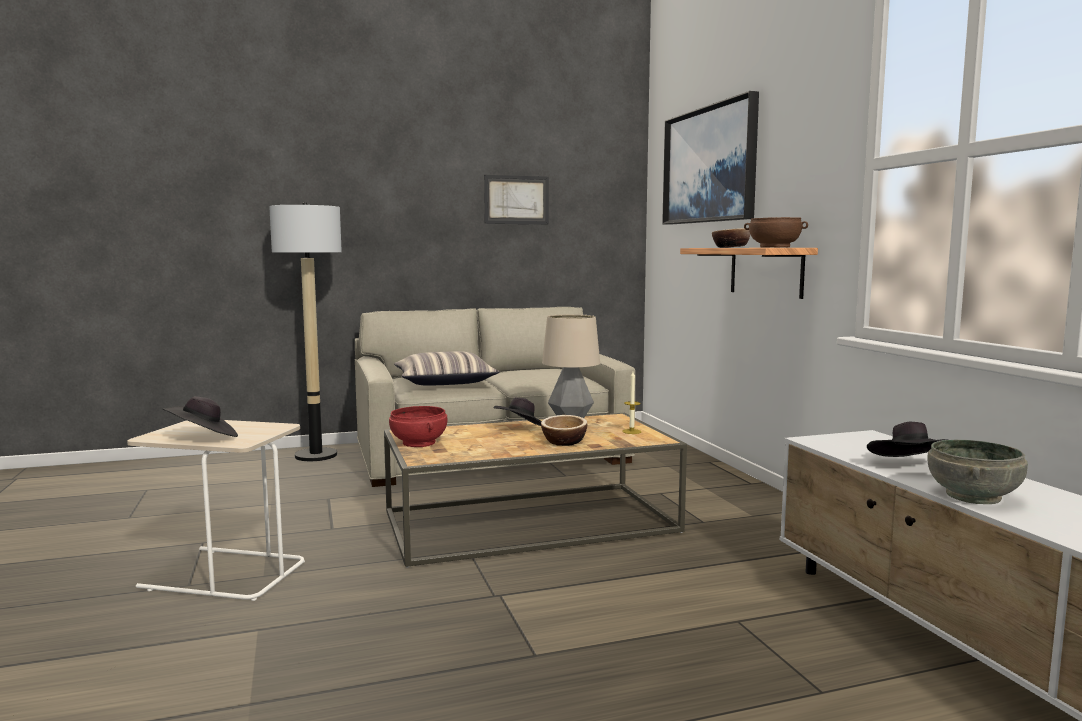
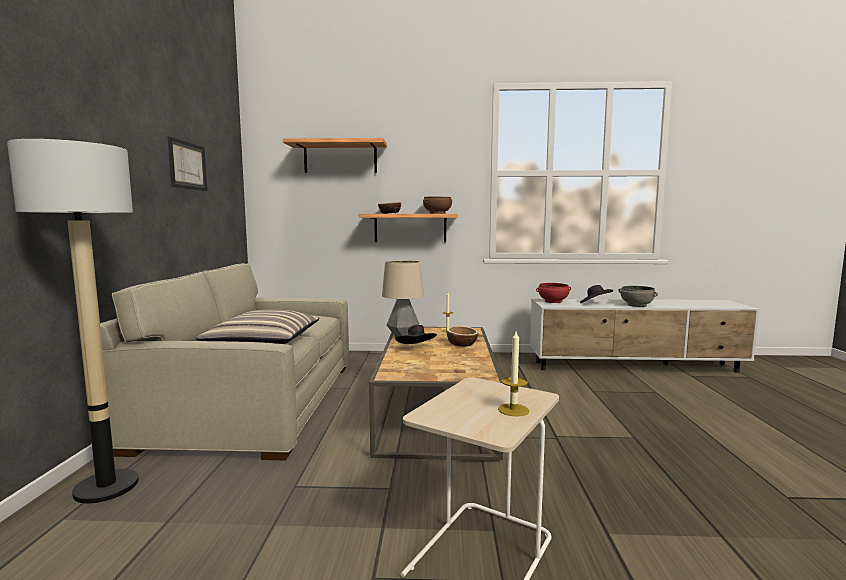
camera: 70 degrees left, 0 degrees up
(203, 438) = (513, 410): black hat -> candle
(419, 443) = (433, 374): red bowl -> red bowl (553, 301)
(709, 165) = (340, 158): picture -> shelf

